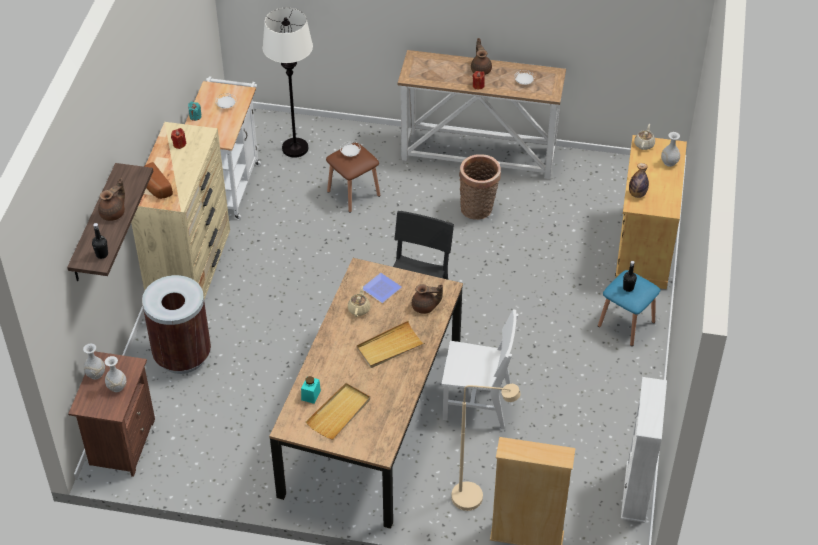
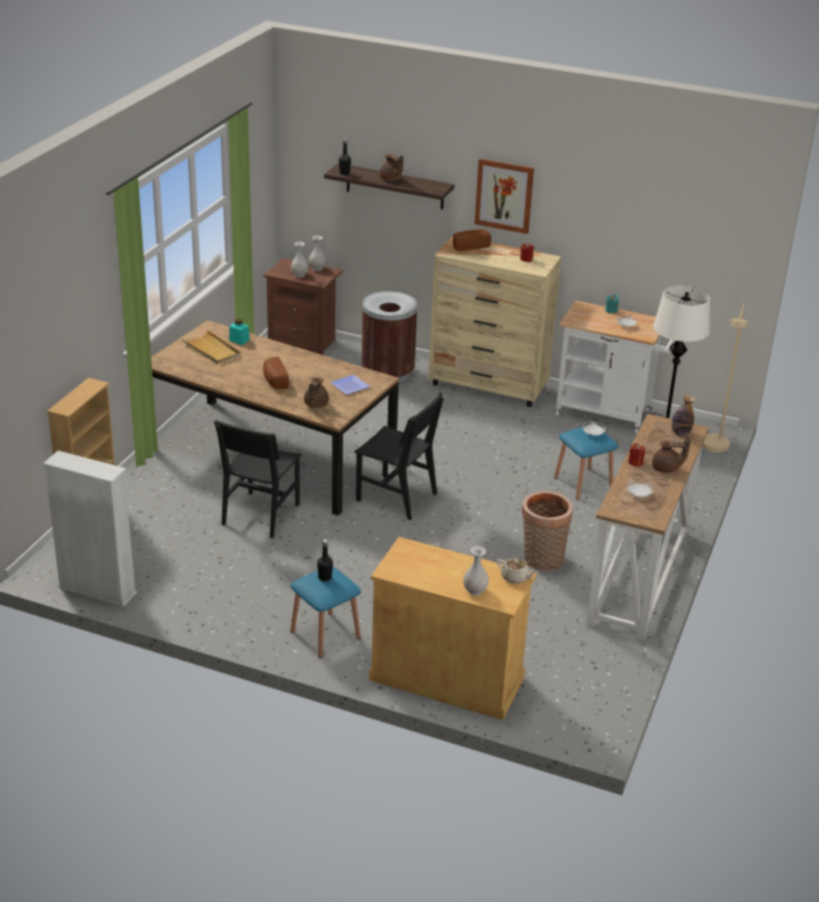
camera: 100 degrees right, 15 degrees down
(133, 125) = (504, 195): none -> picture
(353, 193) = (583, 483): brown stool -> blue stool
(359, 309) = (329, 372): beige teapot -> none
(390, 347) = (274, 381): beige tray -> bread
(476, 497) = (150, 496): beige floor lamp -> beige floor lamp (715, 449)
(477, 403) = (260, 514): white chair -> black chair
(637, 194) = (424, 552): bottle -> bottle (680, 433)

